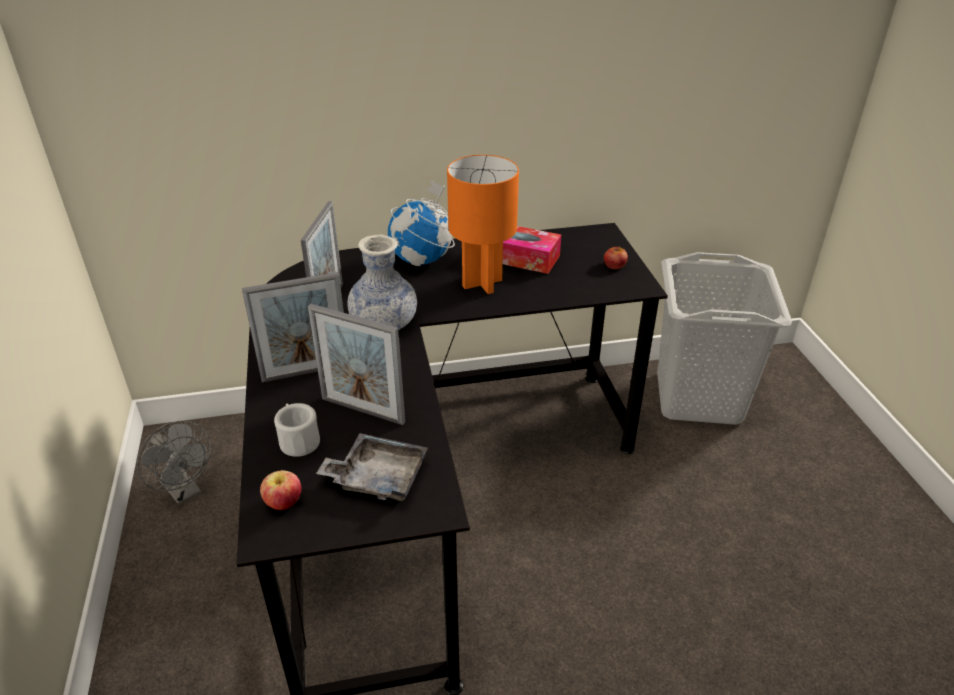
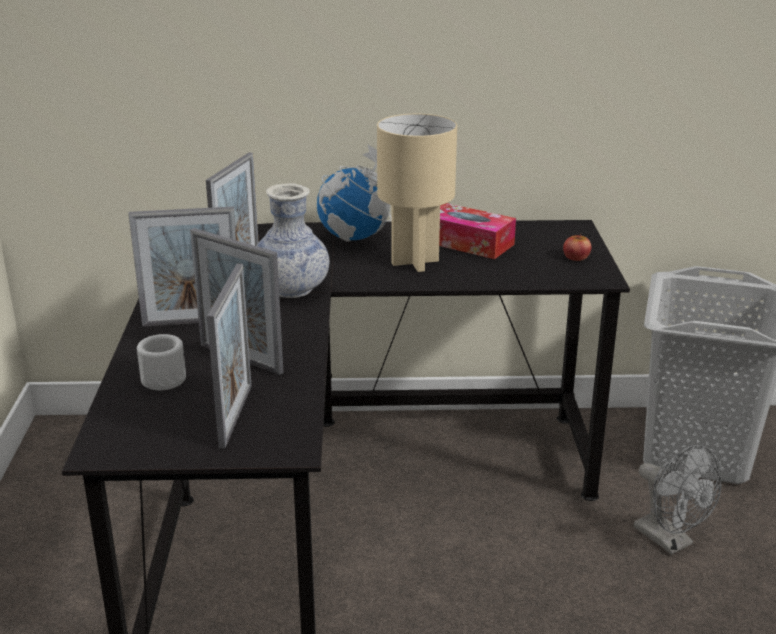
camera: 10 degrees right, 10 degrees down
(184, 491) = (61, 482): grey fan -> grey fan (670, 541)
(284, 503) = (128, 427): apple -> none
(378, 477) = (236, 415): grey tray -> picture frame
(482, 284) = (414, 262): orange table lamp -> beige table lamp

